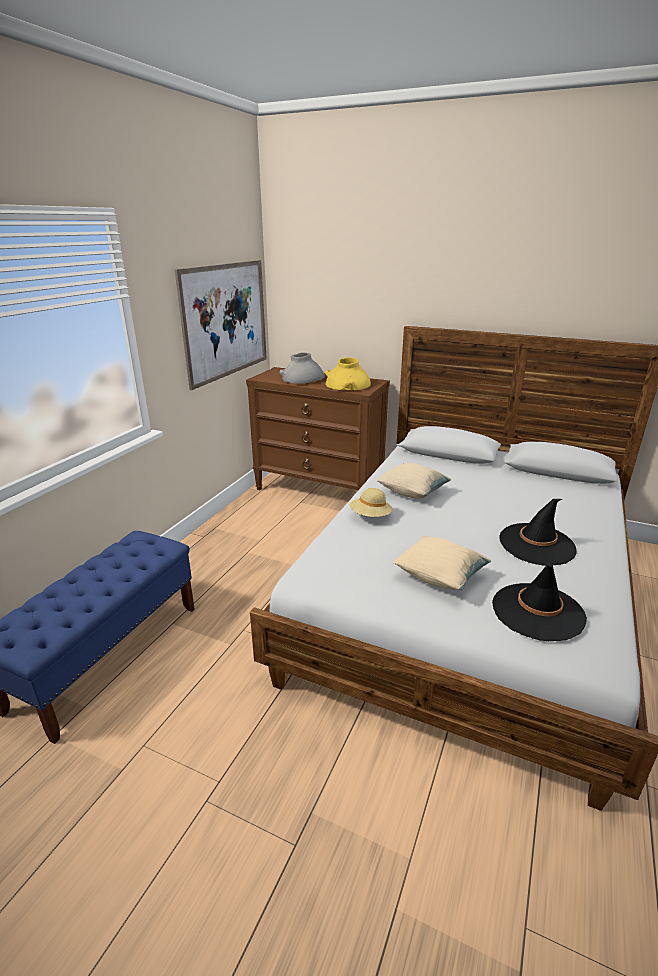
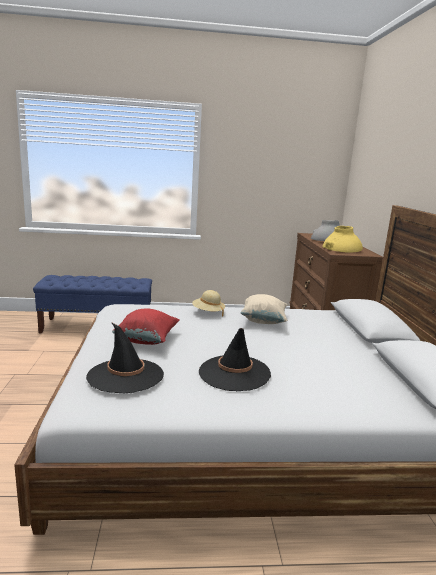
camera: 60 degrees right, 10 degrees down
(226, 321) = (289, 186): picture -> none
(439, 577) = (147, 340): beige pillow -> red pillow

